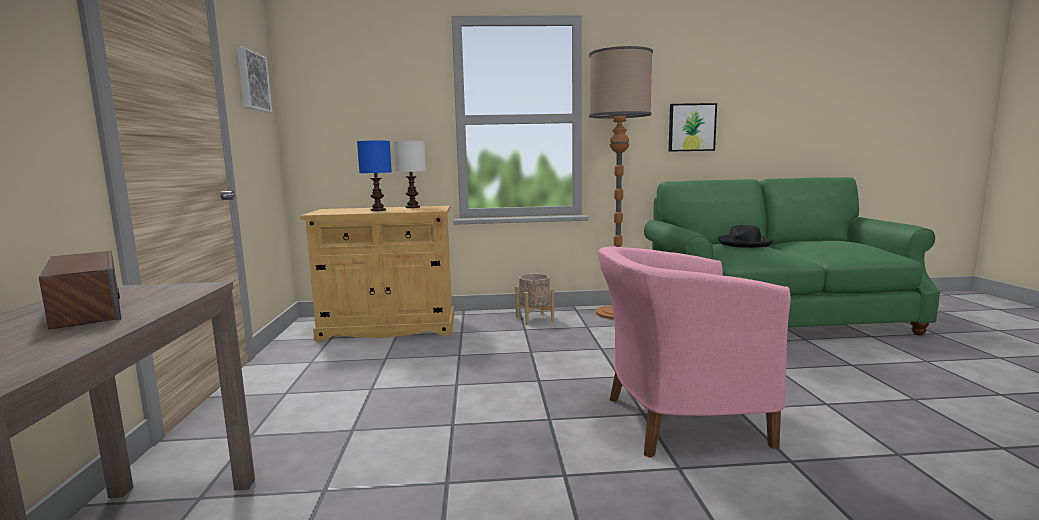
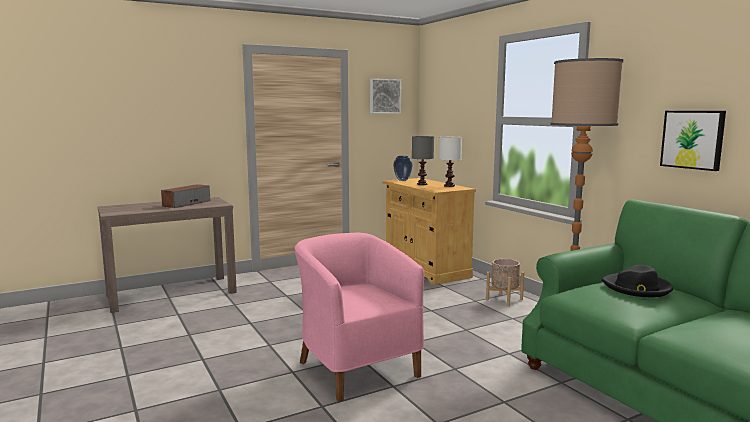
camera: 65 degrees right, 0 degrees up
(323, 211) = (403, 180): none -> vase
(378, 210) = (422, 184): blue table lamp -> grey table lamp

